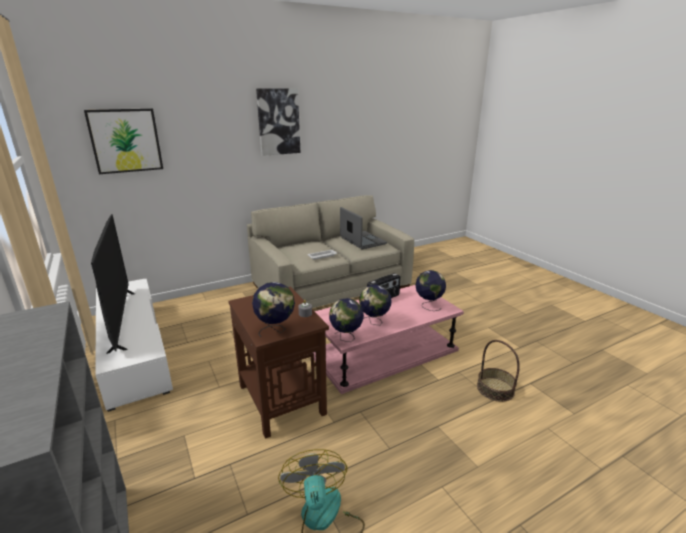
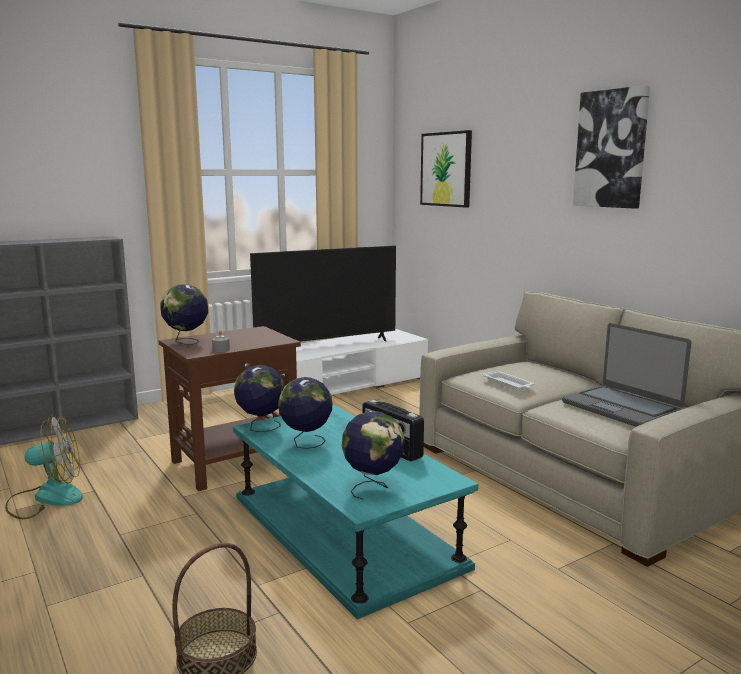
camera: 85 degrees right, 10 degrees down
(362, 241) = (621, 407): laptop -> laptop turned 90 degrees clockwise
(384, 351) = (345, 531): pink coffee table -> turquoise coffee table

